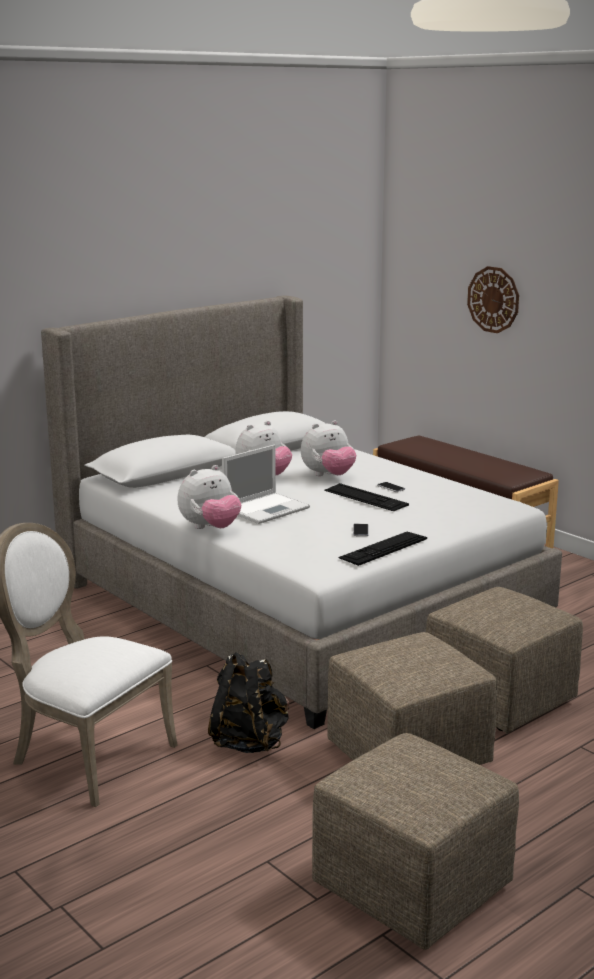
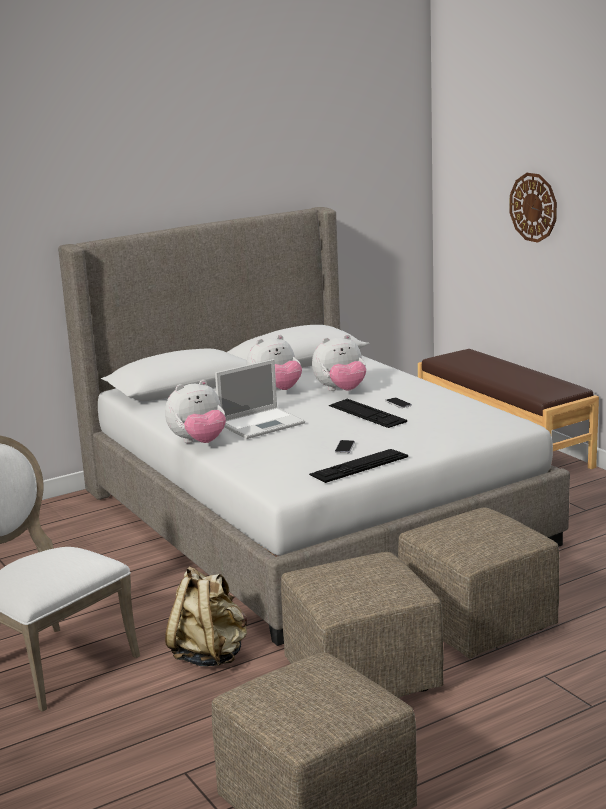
camera: 10 degrees right, 0 degrees up
(249, 741) = (210, 655): black backpack -> beige backpack

